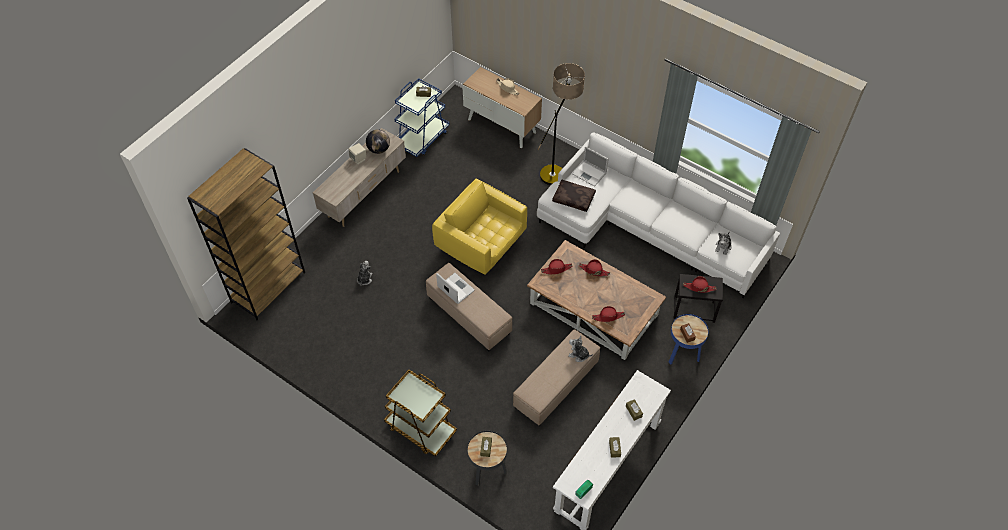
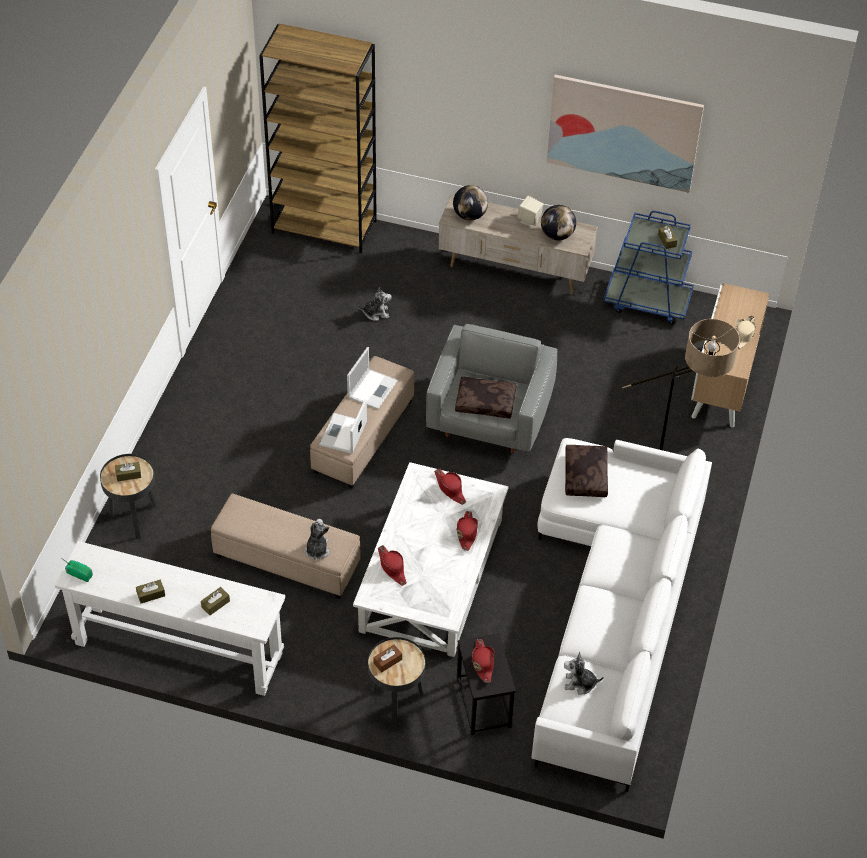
camera: 70 degrees right, 5 degrees down
(338, 188) = (470, 215): none -> globe
(374, 61) = (623, 132): none -> picture
(420, 429) = (172, 434): brown cart -> none
(482, 244) = (489, 418): yellow armchair -> grey armchair
(494, 230) = (486, 402): none -> brown pillow
(589, 173) = (644, 484): laptop -> laptop (343, 434)
(594, 309) = (432, 576): brown coffee table -> white coffee table
(682, 354) = (396, 702): blue side table -> black side table

